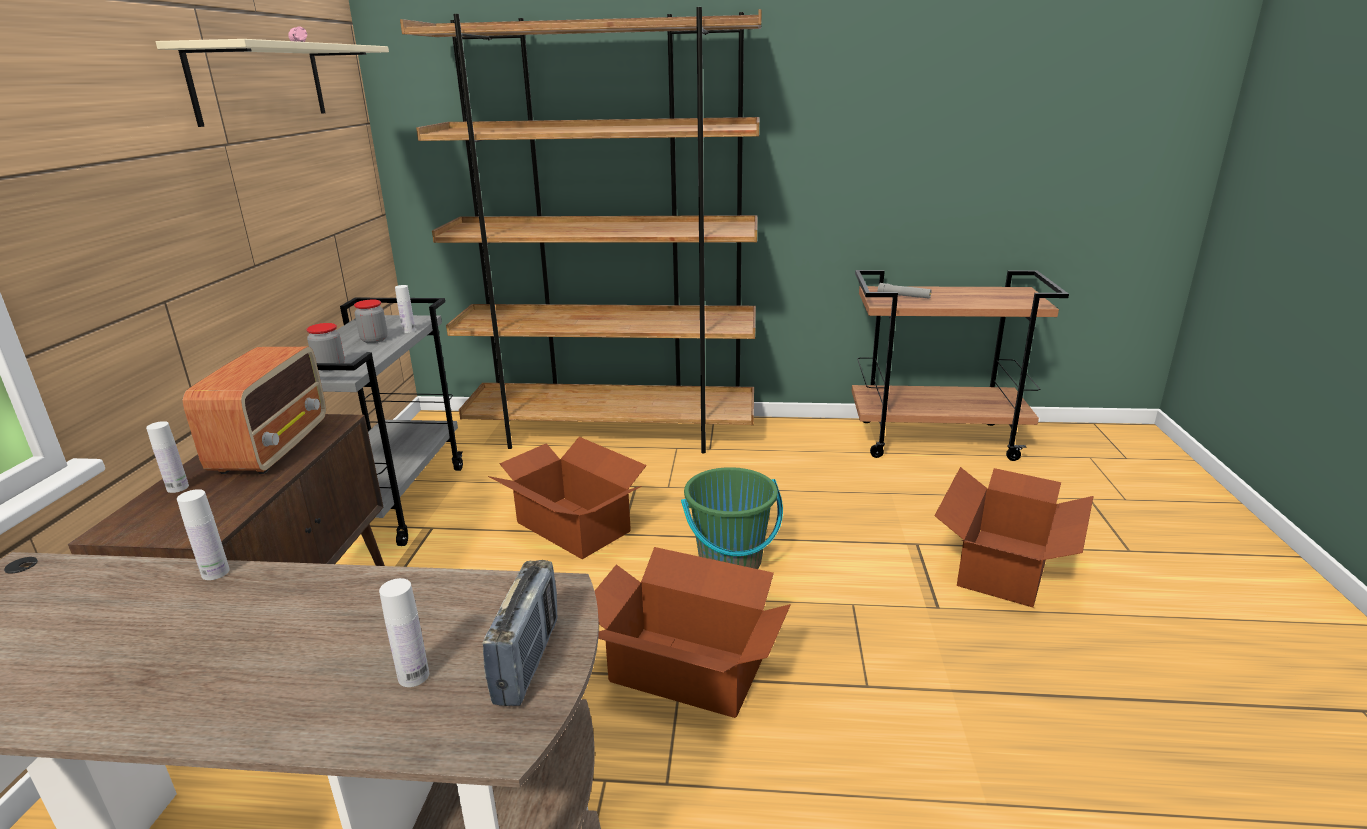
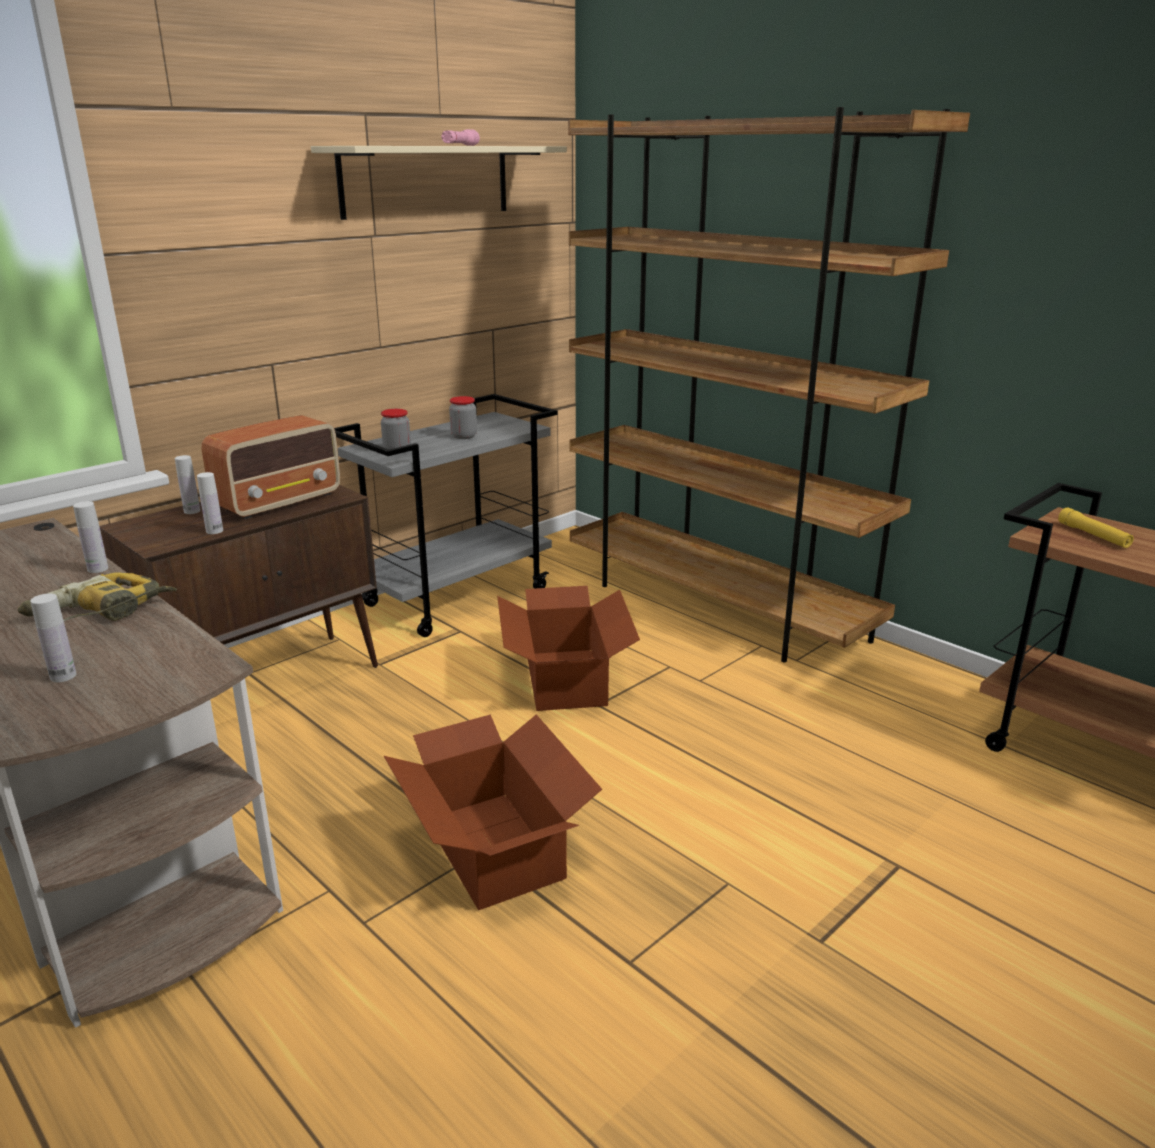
camera: 40 degrees right, 0 degrees up
(319, 606) = (100, 612): none -> power drill
(408, 331) = (501, 435): white bottle -> white bottle (214, 531)
(527, 660) = (121, 700): radio -> none
(730, 562) = (661, 778): green bucket -> none
(904, 296) = (1093, 536): grey flashlight -> yellow flashlight
(1006, 566) = (983, 951): cardboard box -> none

